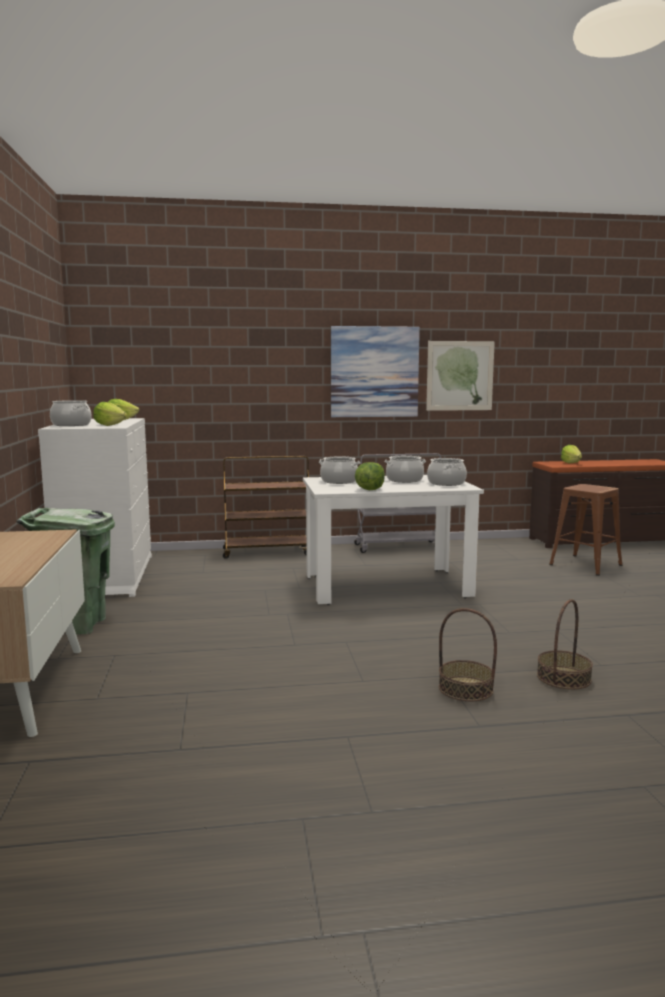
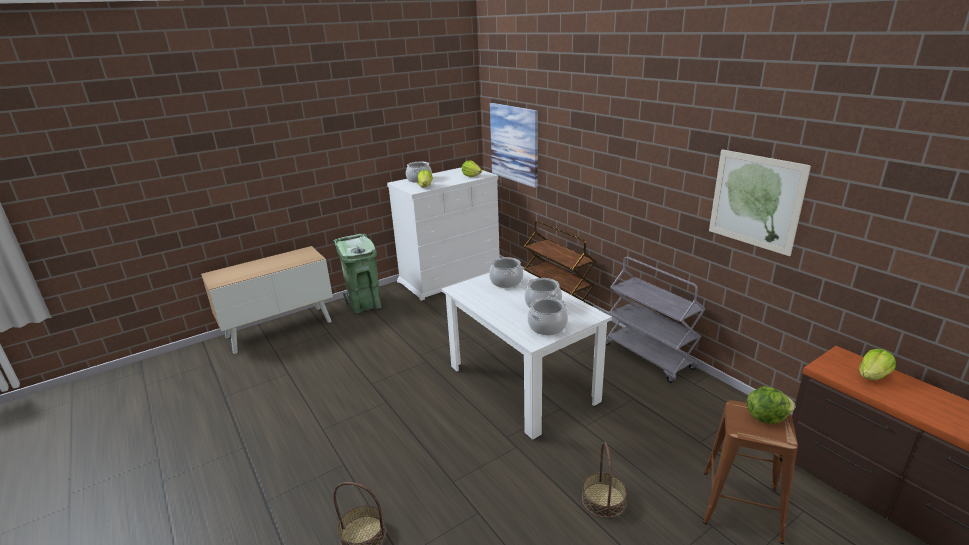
camera: 65 degrees right, 15 degrees up
(369, 489) = (478, 302): lettuce -> lettuce (766, 417)
(374, 372) = (662, 173): picture -> picture (514, 144)
(465, 689) = (323, 480): basket -> basket (603, 500)

